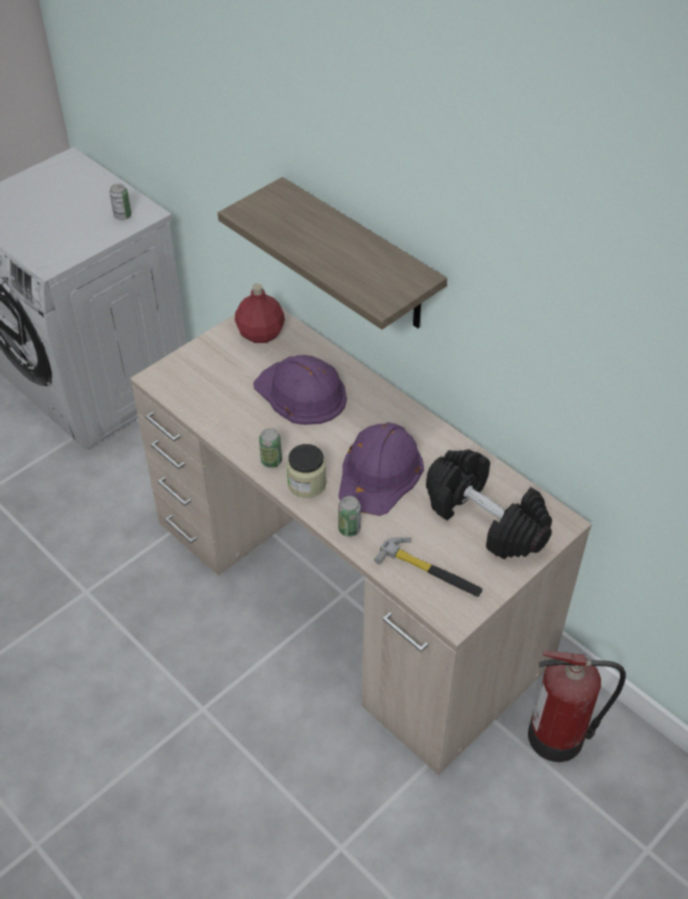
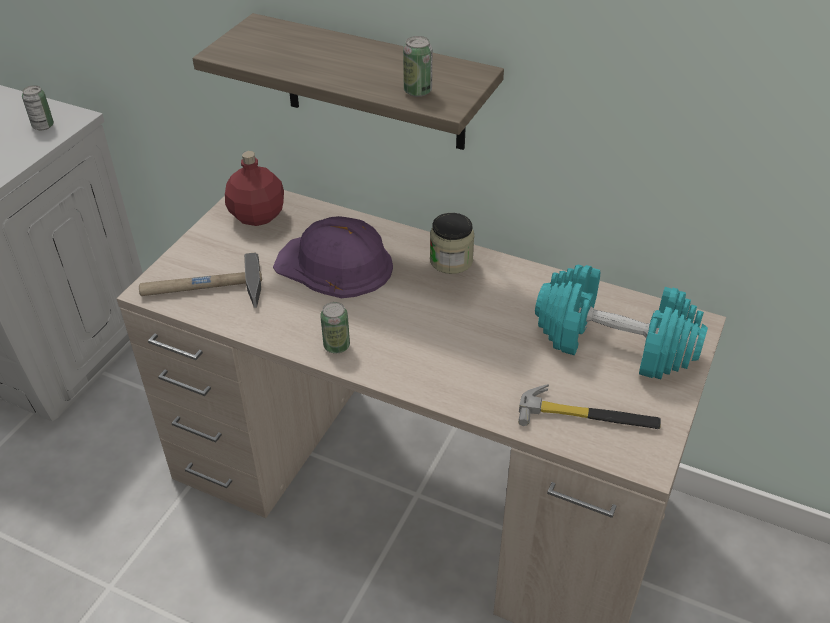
camera: 20 degrees left, 5 degrees down
(193, 388) = (202, 290): none -> hammer
(307, 484) = (392, 359): jar -> jar (451, 260)
(349, 529) = (468, 396): can -> can (417, 91)
(380, 473) = (470, 325): purple hard hat -> none
(486, 519) = (615, 343): black dumbbell -> turquoise dumbbell
(559, 736) = (715, 575): fire extinguisher -> none

